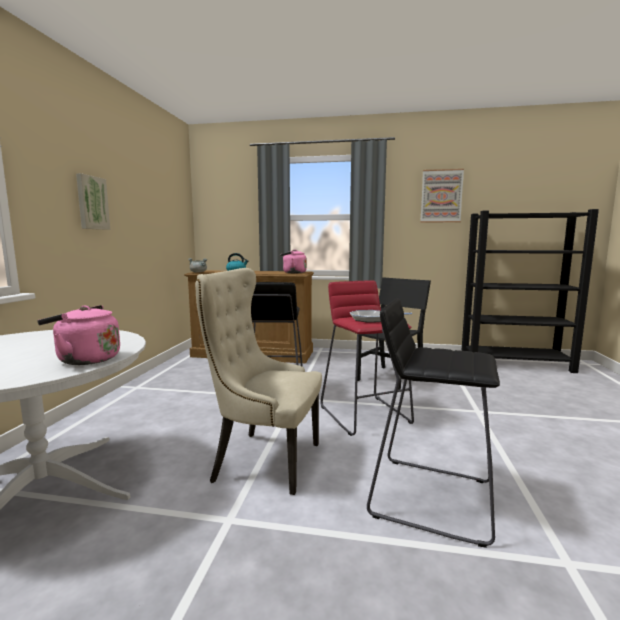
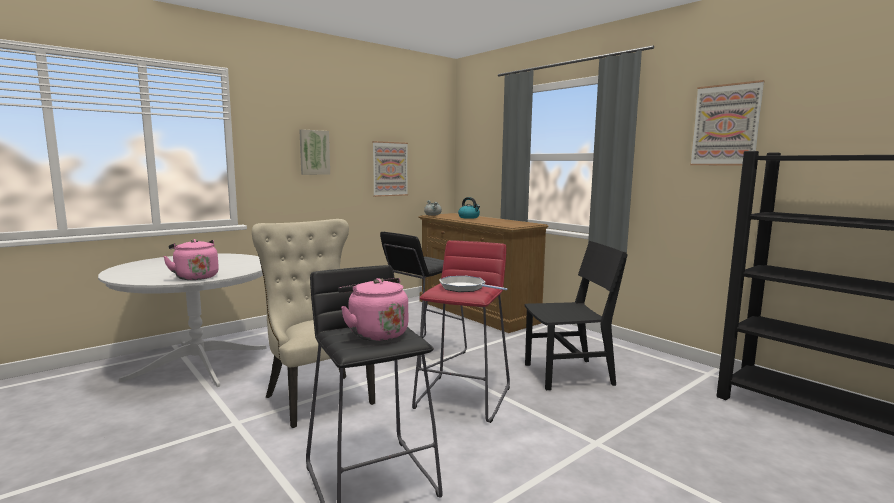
camera: 40 degrees right, 0 degrees up
(153, 226) = (390, 169): none -> picture
(292, 273) = (512, 224): pink kettle -> pink kettle (375, 333)

